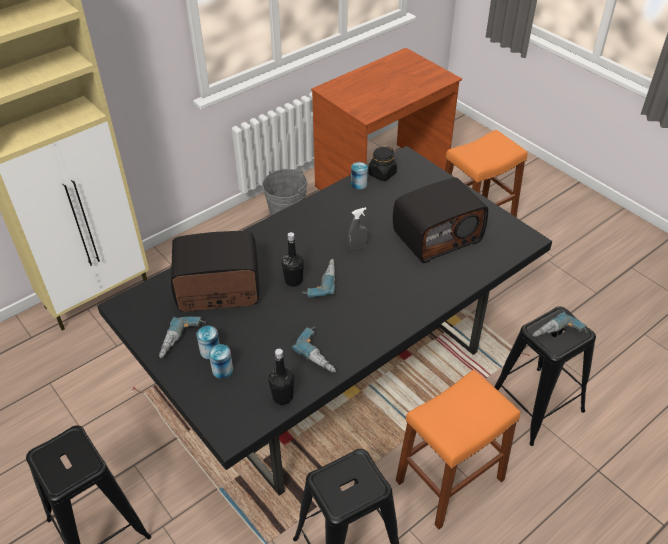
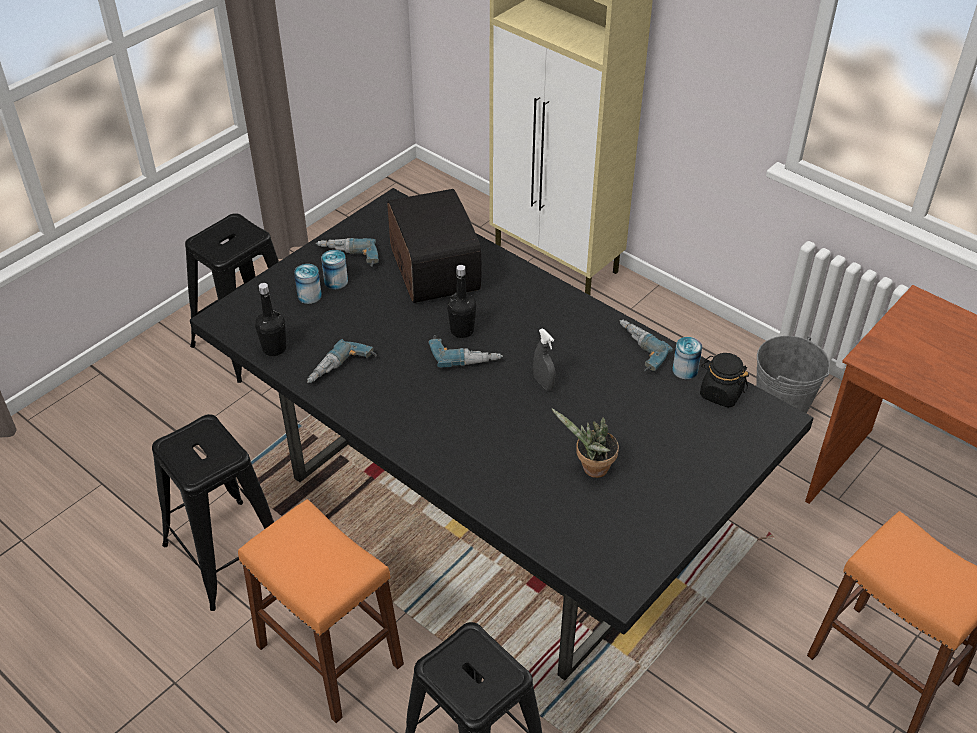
camera: 80 degrees right, 0 degrees up
(437, 236) = (591, 469): radio -> potted plant
(558, 335) = (465, 671): power drill -> power drill (636, 351)

